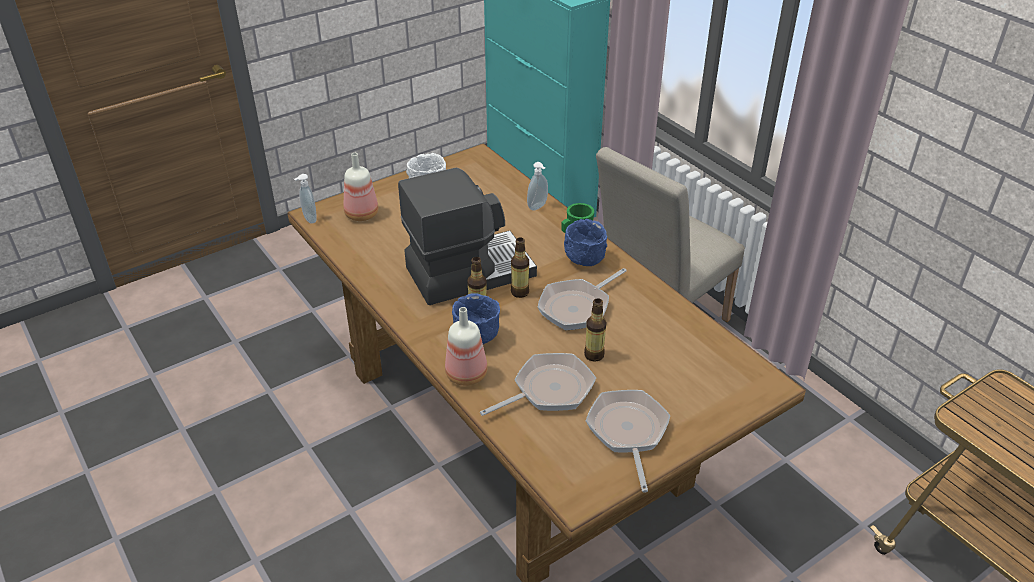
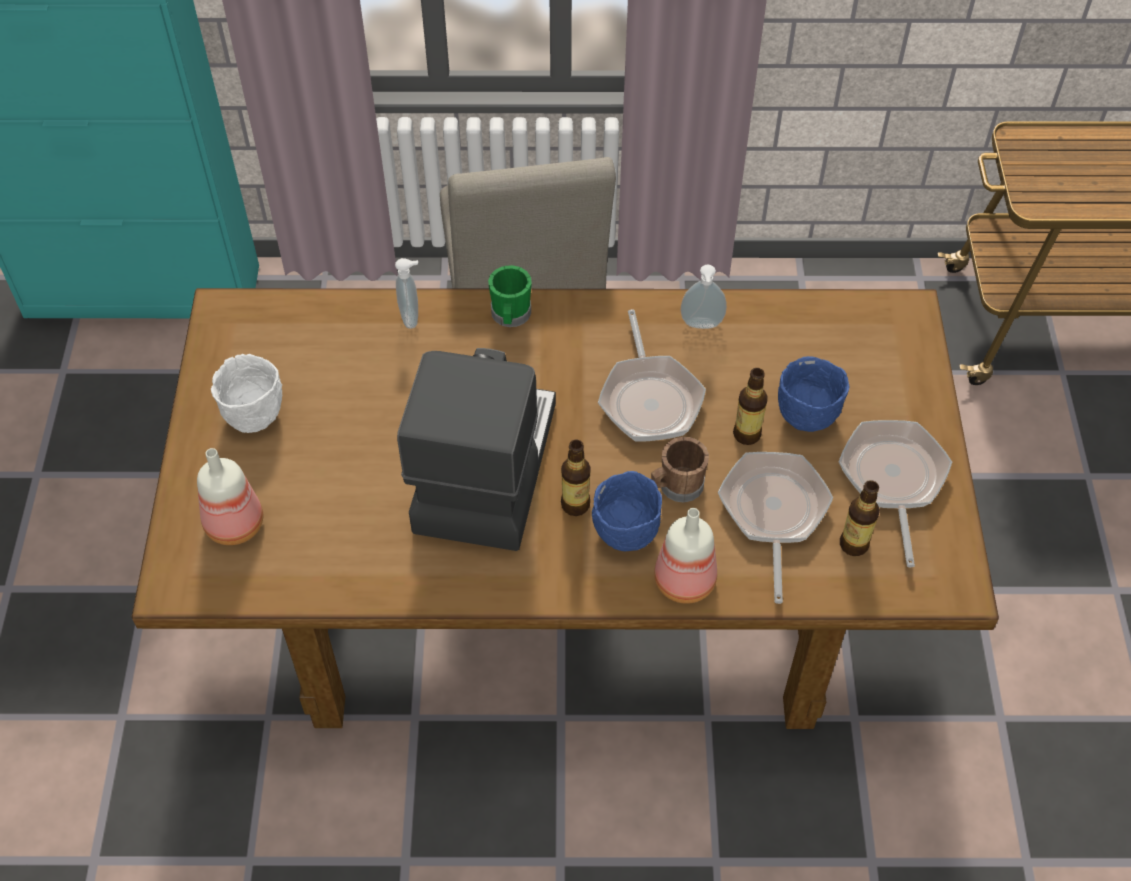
camera: 55 degrees left, 15 degrees up
(309, 219) = (182, 597): soap dispenser -> soap dispenser (701, 325)
(520, 292) = (573, 439): bottle -> bottle (854, 544)
(528, 344) = (676, 486): none -> brown mug
(584, 260) = (566, 337): blue bowl -> blue bowl (805, 416)
(628, 432) = (893, 480): frying pan -> frying pan turned 60 degrees clockwise

